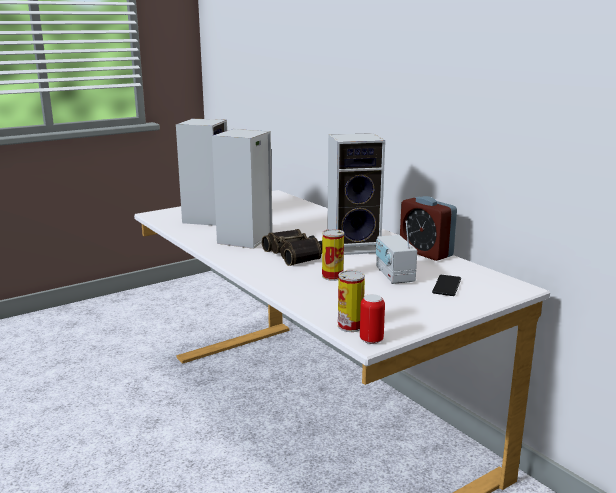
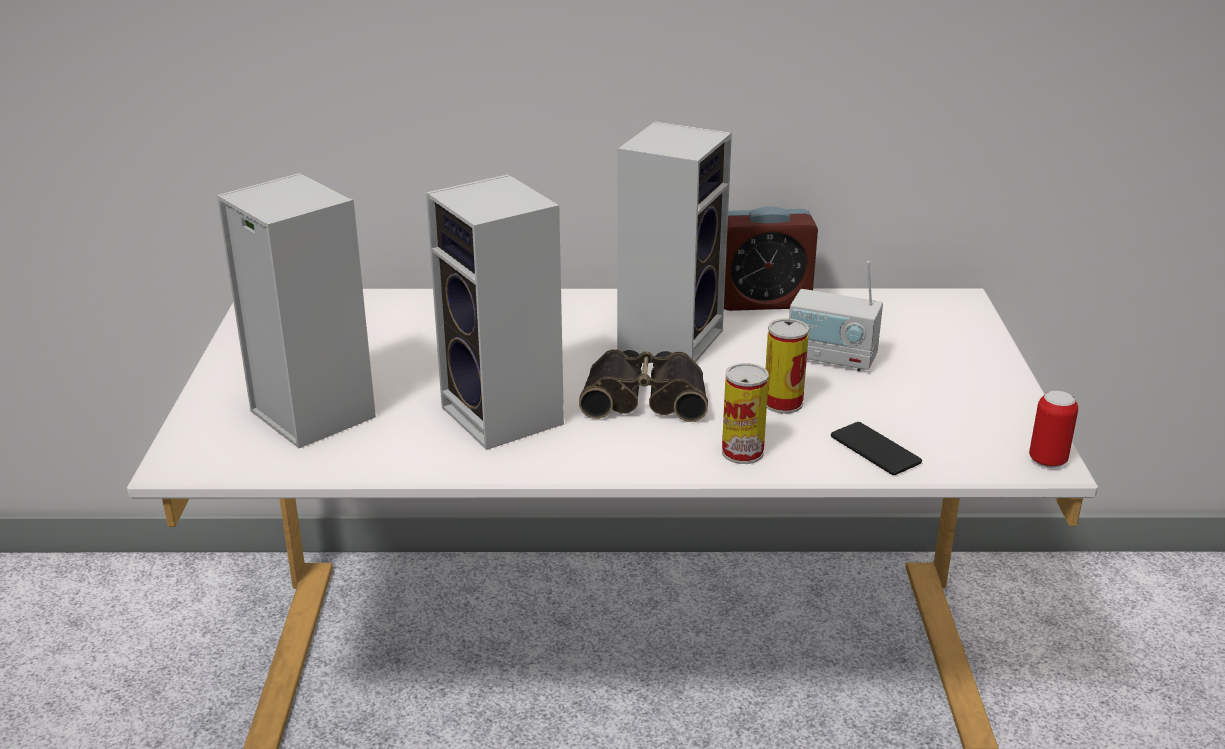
camera: 55 degrees left, 10 degrees up
(350, 326) = (989, 458): can -> can (742, 452)
(446, 286) = (908, 339): phone -> phone (875, 450)

